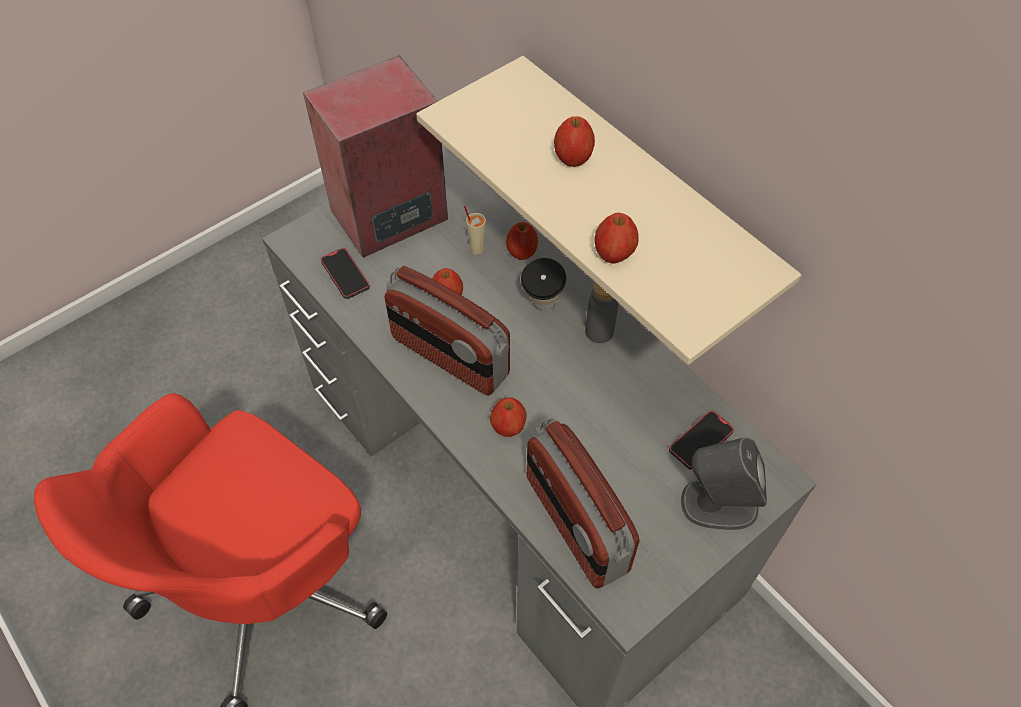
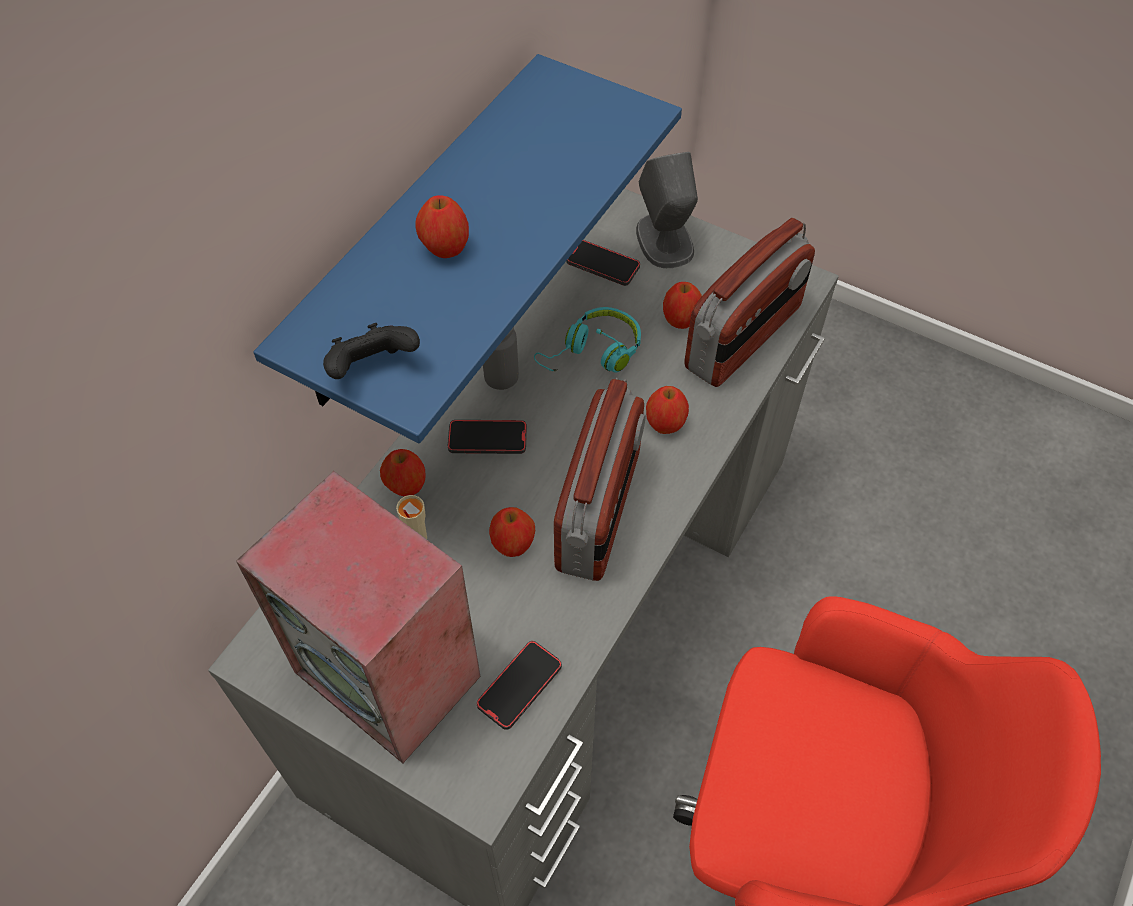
camera: 110 degrees left, 0 degrees up
(479, 102) = (372, 368): none -> black game controller
(542, 307) = (487, 439): cup -> phone
(600, 400) = (593, 353): none -> turquoise headphones
(613, 255) = (581, 182): apple -> apple (680, 320)
(643, 194) = (417, 237): beige shelf -> blue shelf

